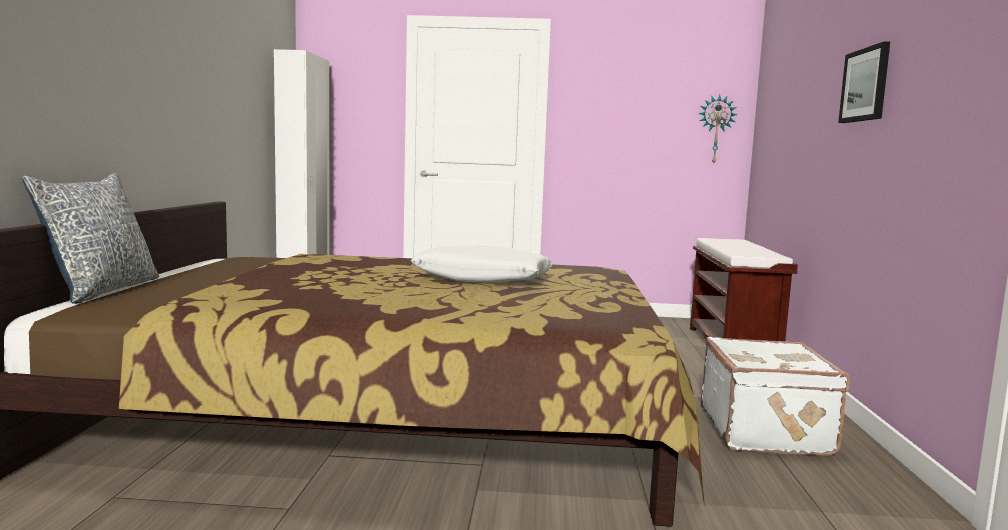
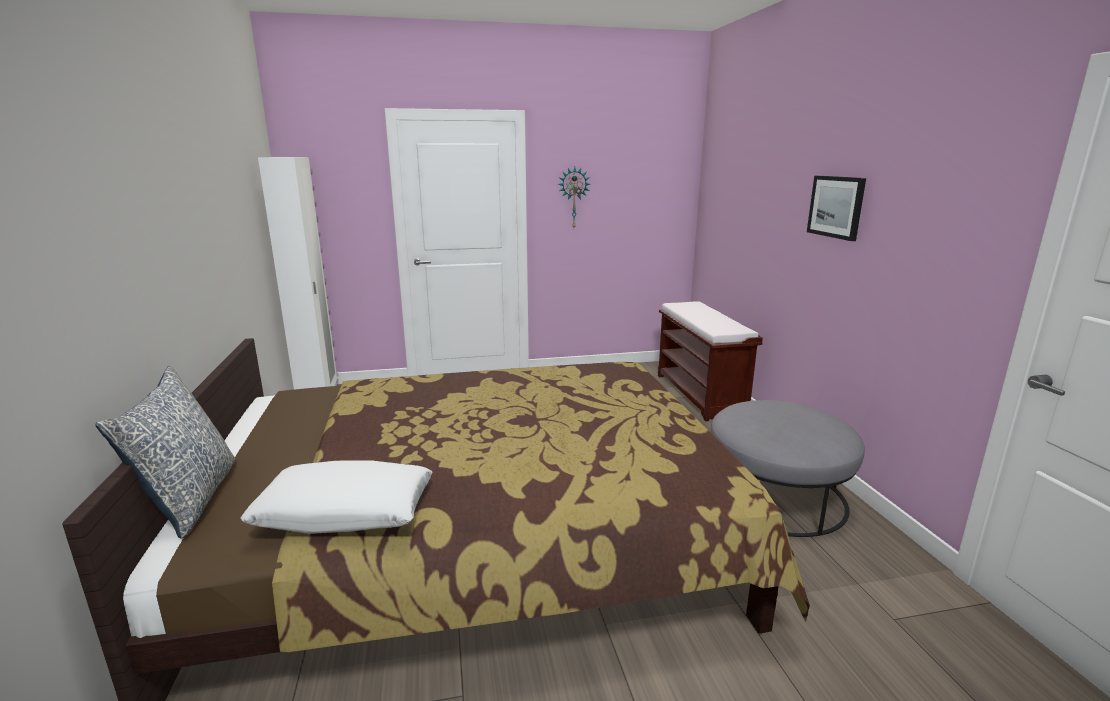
camera: 15 degrees left, 10 degrees up
(482, 279) = (549, 410): white pillow -> white pillow (345, 512)
(716, 129) = (668, 206): wall clock -> wall clock (573, 198)
(766, 431) = (775, 495): white suitcase -> grey ottoman

